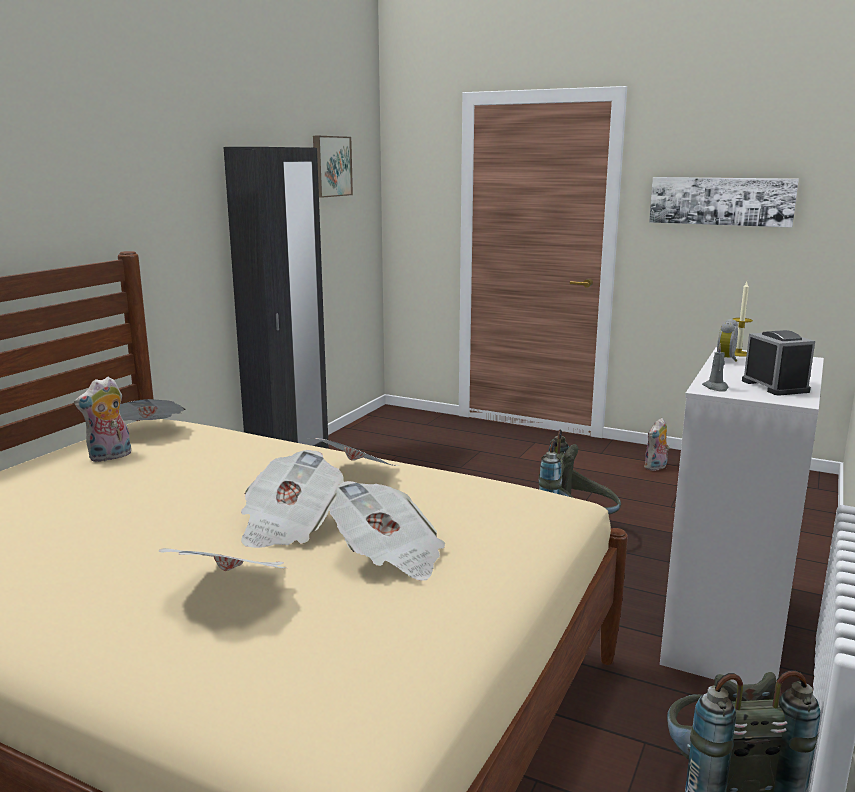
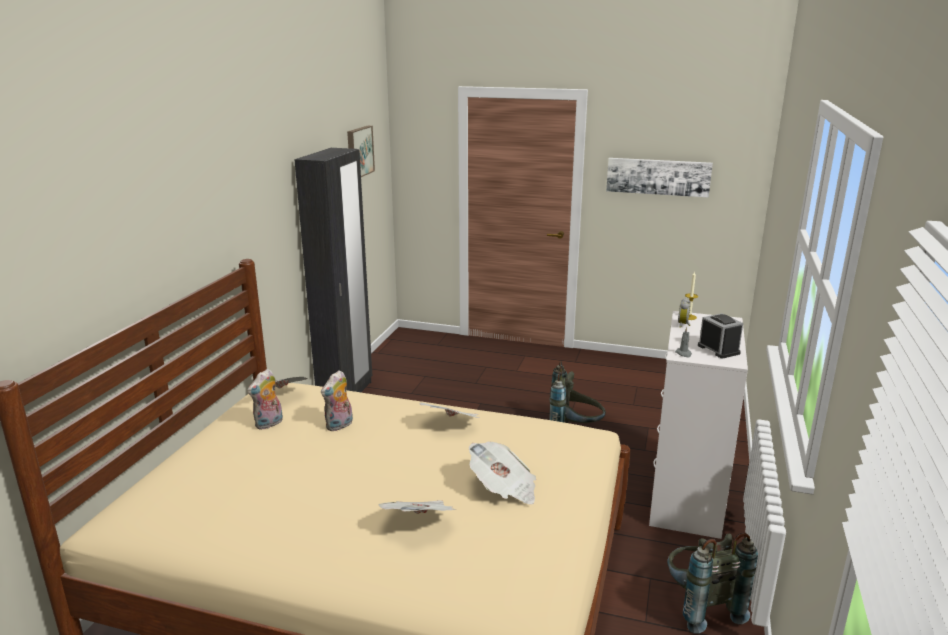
camera: 10 degrees left, 5 degrees up
(289, 526) = (430, 472): newspaper -> none
(656, 467) = (617, 371): plush toy -> plush toy (339, 426)

